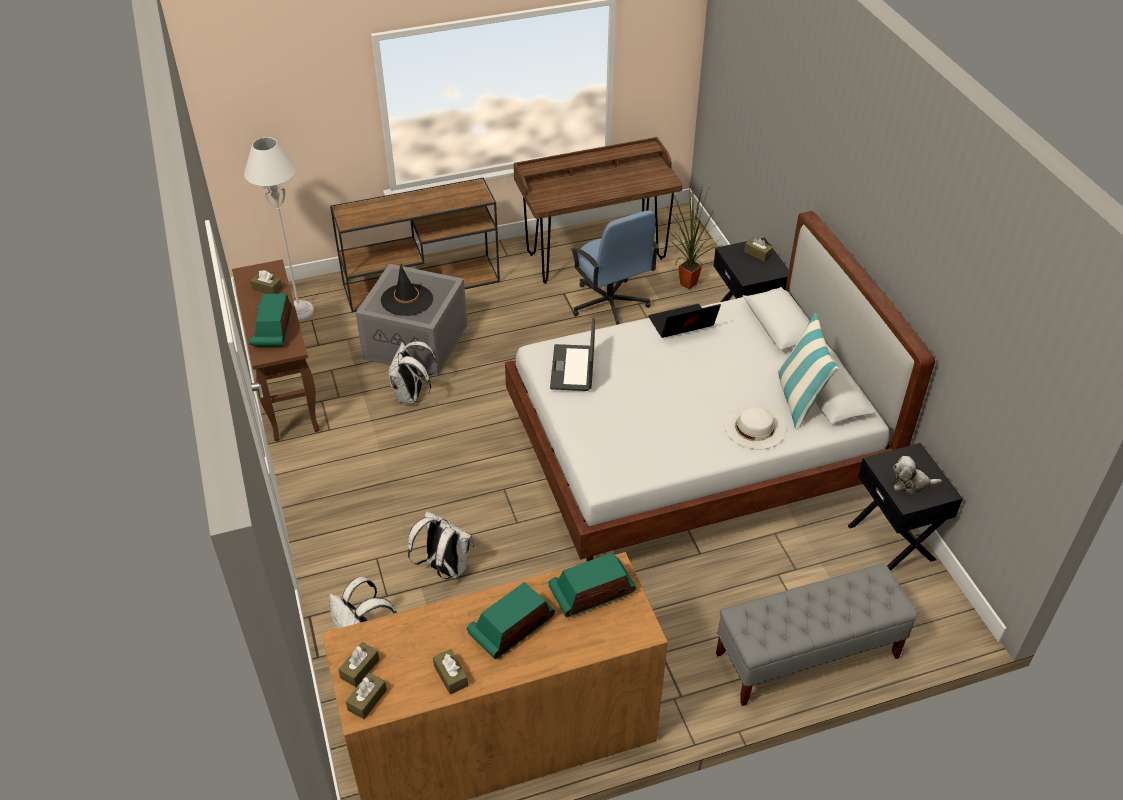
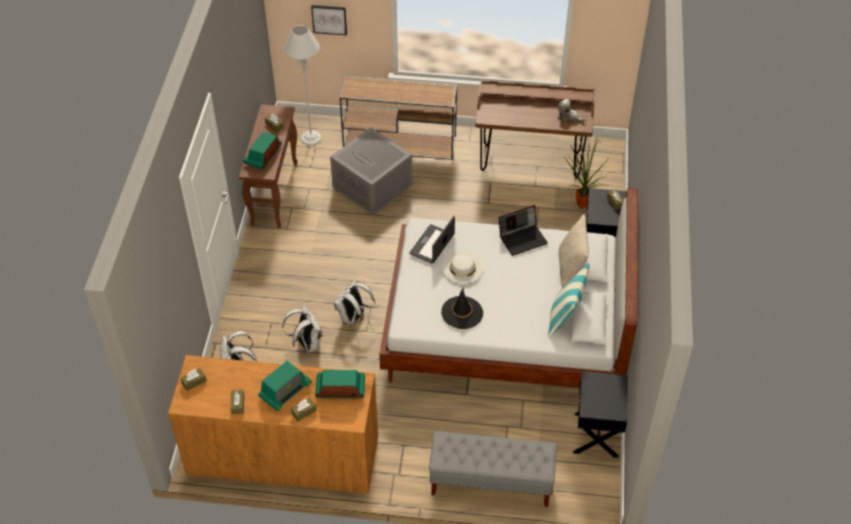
camera: 25 degrees right, 5 degrees up
(292, 128) = (329, 19): none -> picture
(367, 700) = (189, 400): brown tissue box -> brown tissue box (304, 412)
(407, 300) = (366, 158): black hat -> black hat (462, 312)
(412, 396) = (349, 224): white backpack -> white backpack (353, 317)
(511, 627) = (285, 391): radio -> radio turned 150 degrees clockwise
(609, 304) = (517, 201): blue office chair -> none
(681, 325) = (522, 238): laptop -> laptop turned 150 degrees clockwise
(755, 427) = (522, 325): white hat -> white hat (462, 267)
(764, 341) = (571, 268): none -> beige pillow
(911, 483) = (600, 399): plush toy -> plush toy (568, 117)

